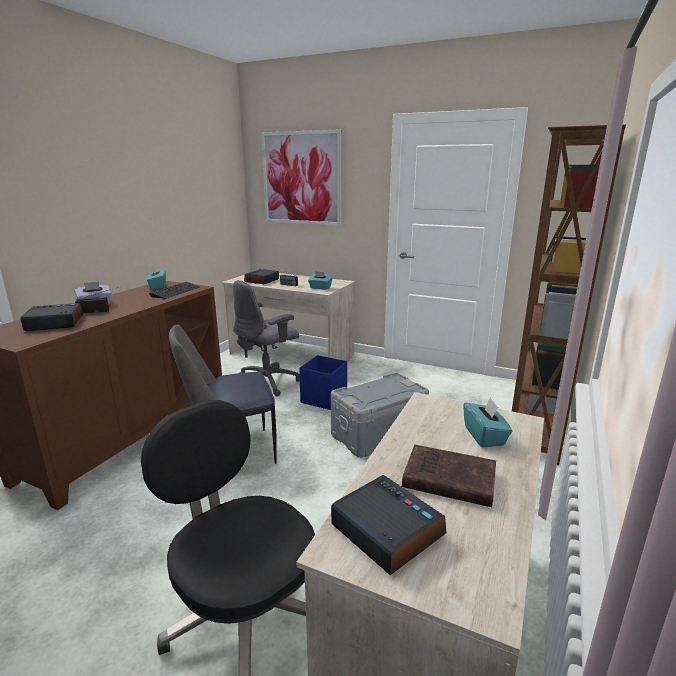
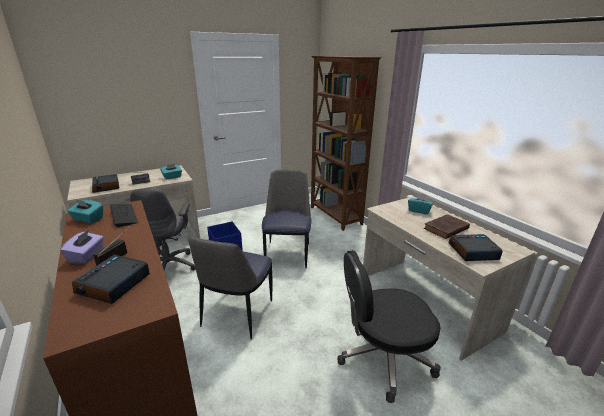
camera: 55 degrees left, 5 degrees up
(301, 178) = (108, 85): picture -> none
(379, 434) = (288, 253): grey storage box -> chair

